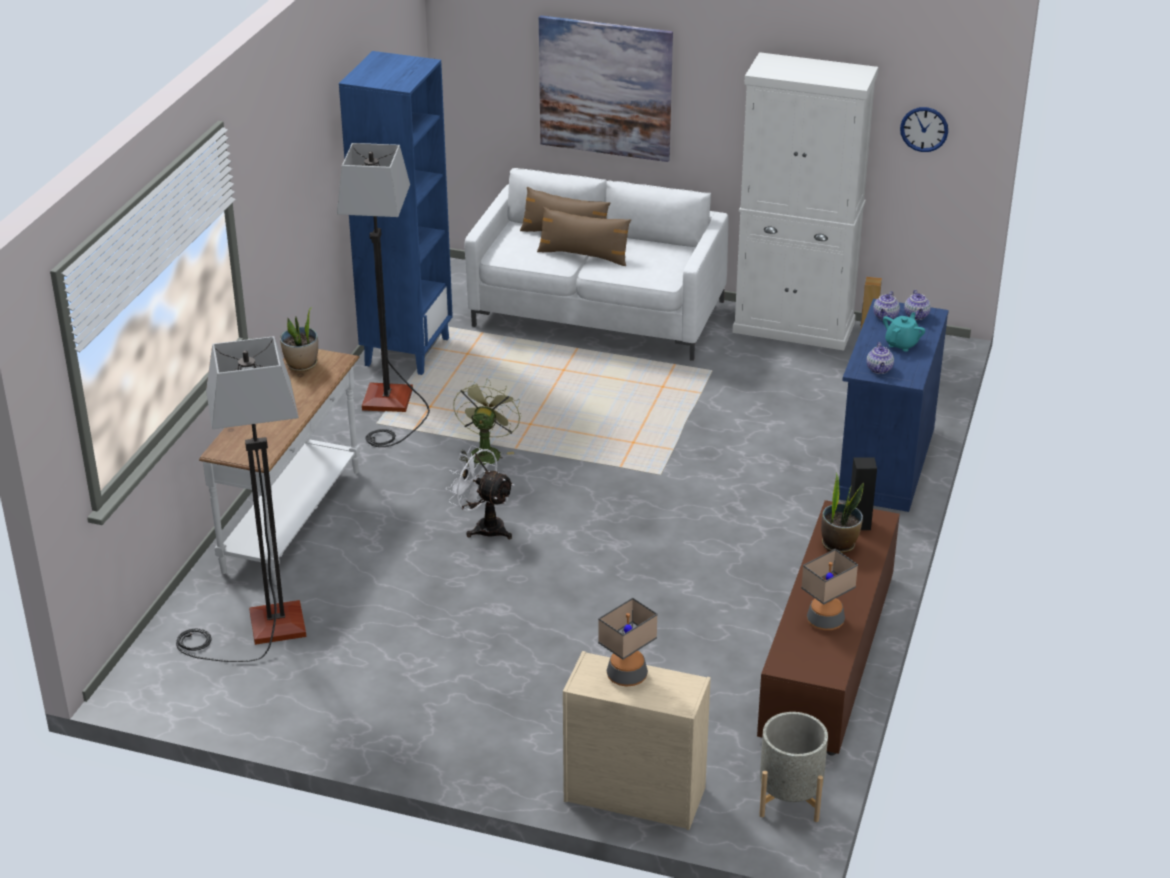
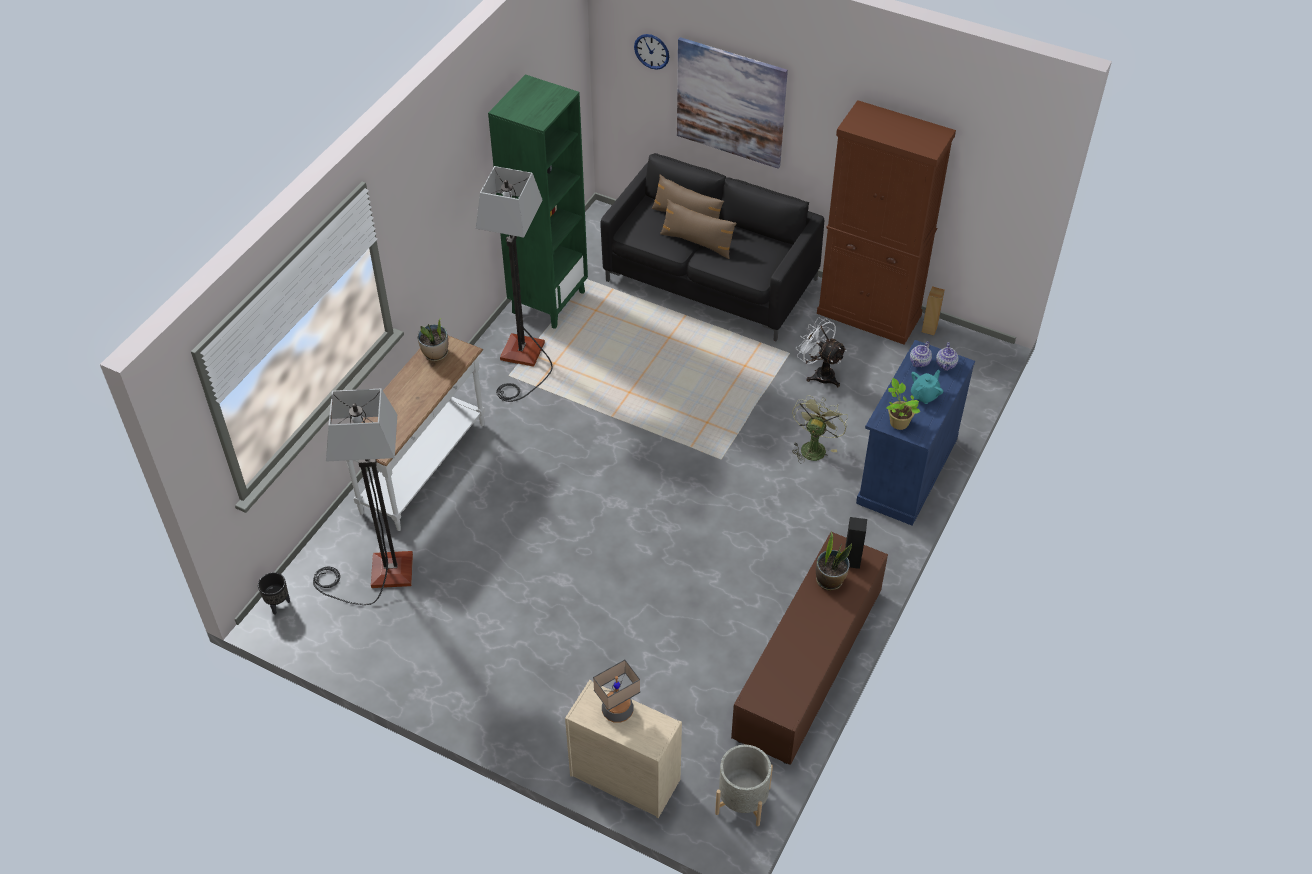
camera: 10 degrees right, 15 degrees up
(135, 674) = (278, 604): none -> black planter
(407, 351) = (548, 301): blue bookcase -> green bookcase
(483, 527) = (569, 494): white fan -> white fan (819, 373)
(485, 452) = (587, 417): green fan -> green fan (814, 446)
(598, 315) = (710, 281): white sofa -> black sofa
(794, 327) = (869, 314): white cabinet -> brown cabinet
(825, 621) = (797, 658): table lamp -> none
(879, 369) = (898, 422): teapot -> potted plant
(924, 129) = (990, 184): wall clock -> wall clock (652, 51)

